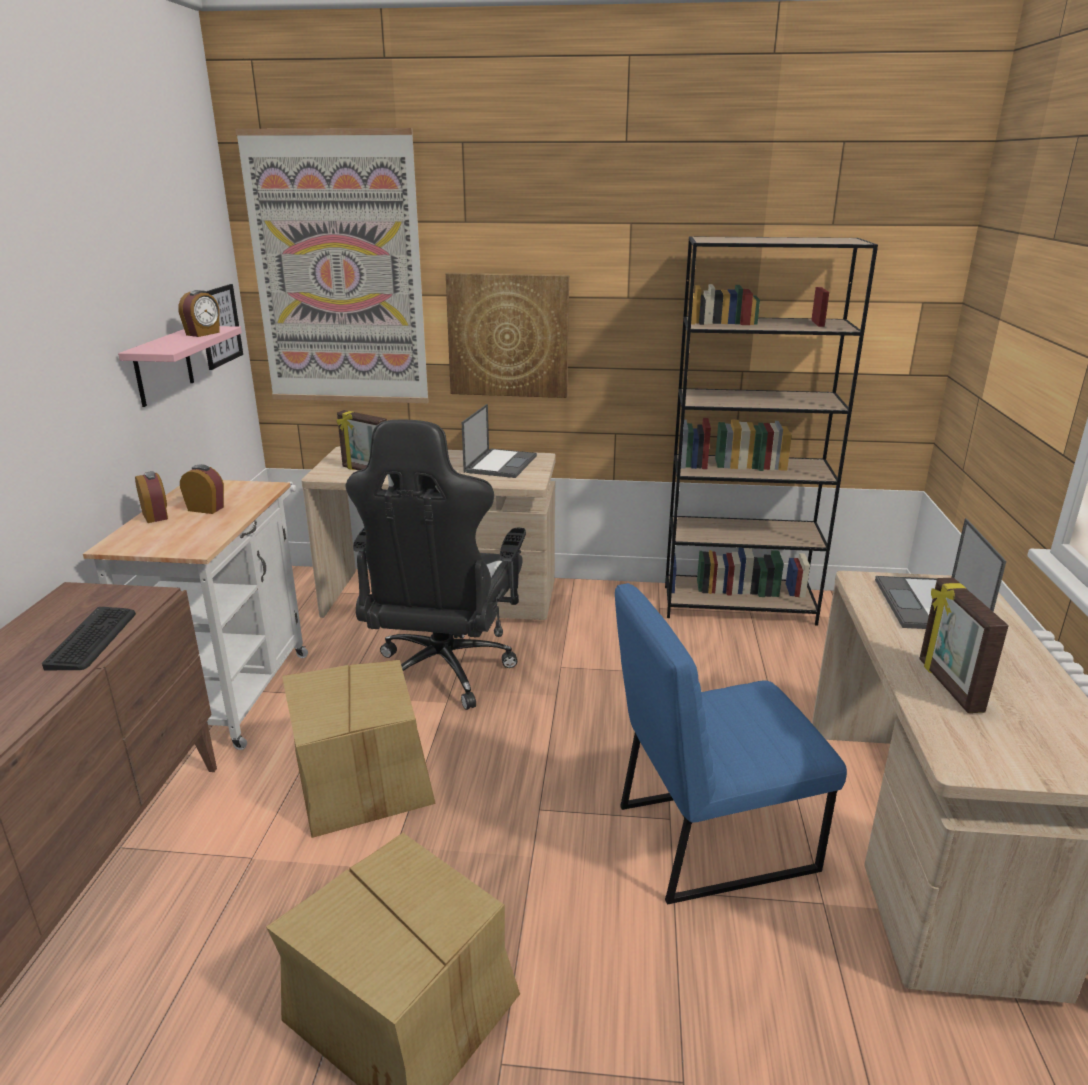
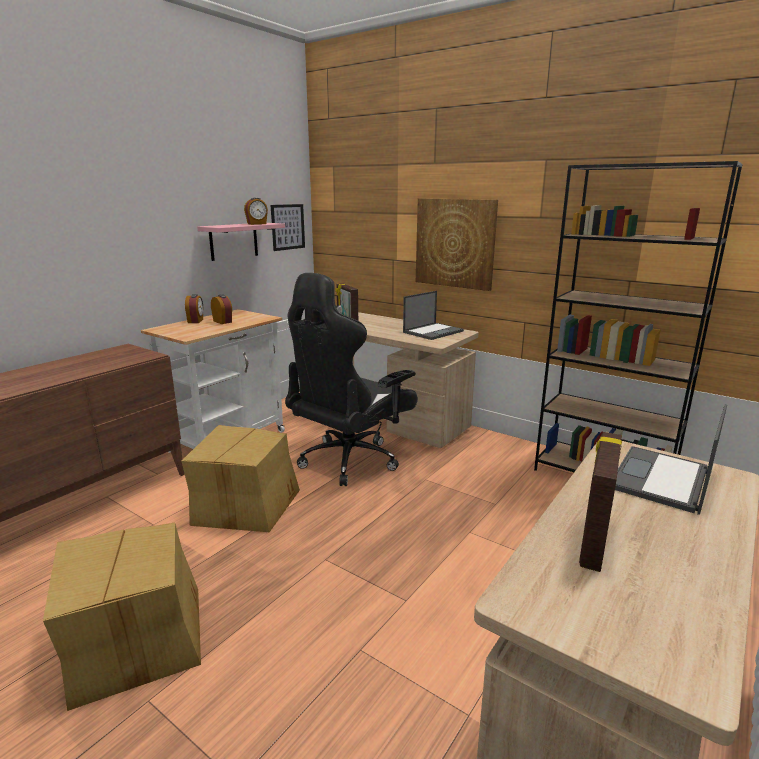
camera: 30 degrees right, 5 degrees down
(93, 639) = (99, 367): keyboard -> none
(338, 273) = (360, 198): picture -> none
(709, 837) = (422, 625): blue chair -> none

